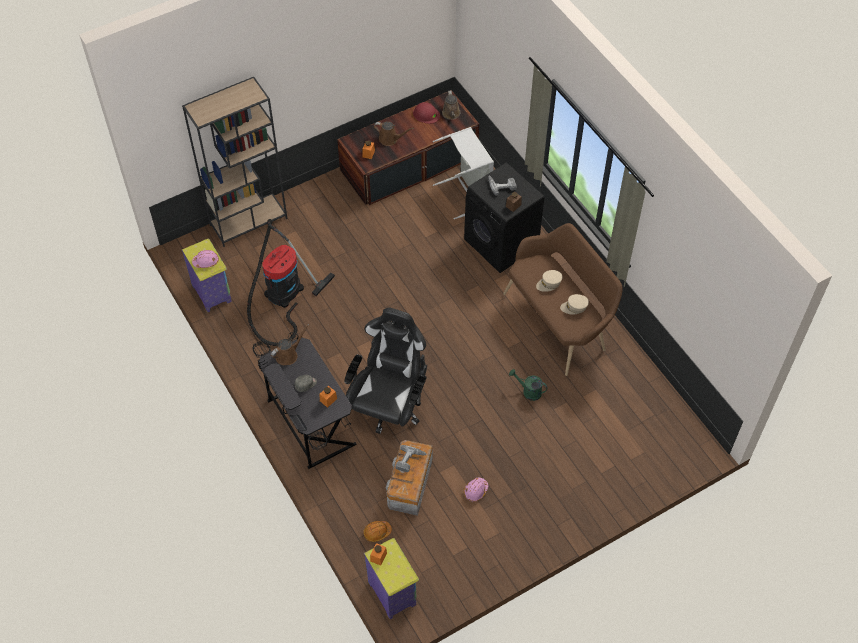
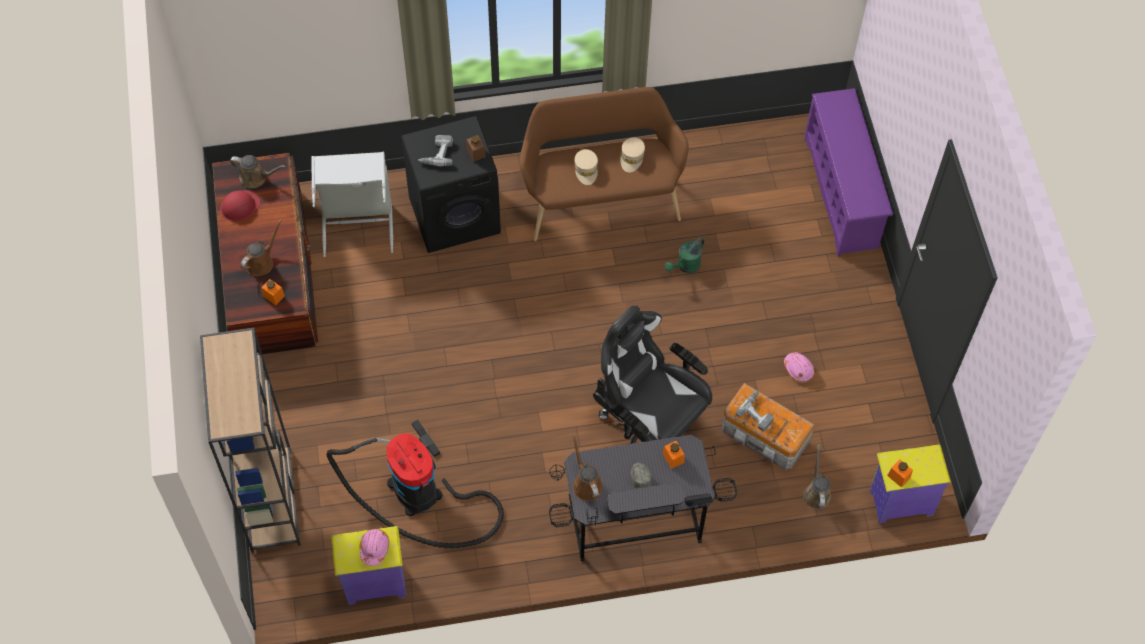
camera: 70 degrees left, 5 degrees up
(377, 532) = (816, 493): orange hard hat -> brown watering can
(648, 476) = (842, 193): none -> purple shoe rack

